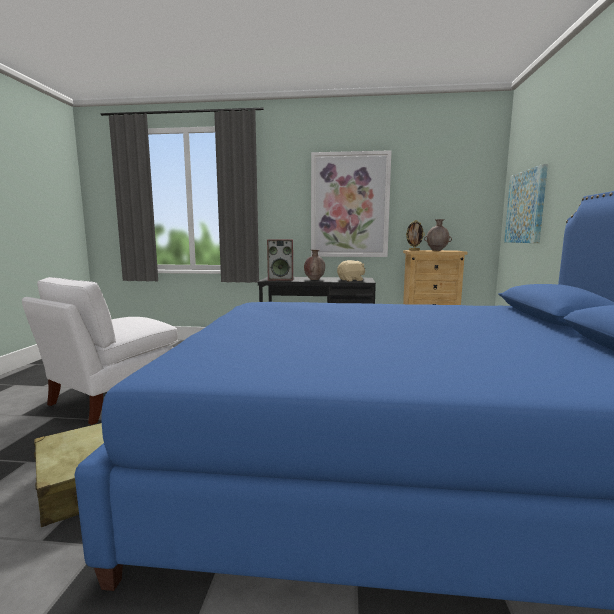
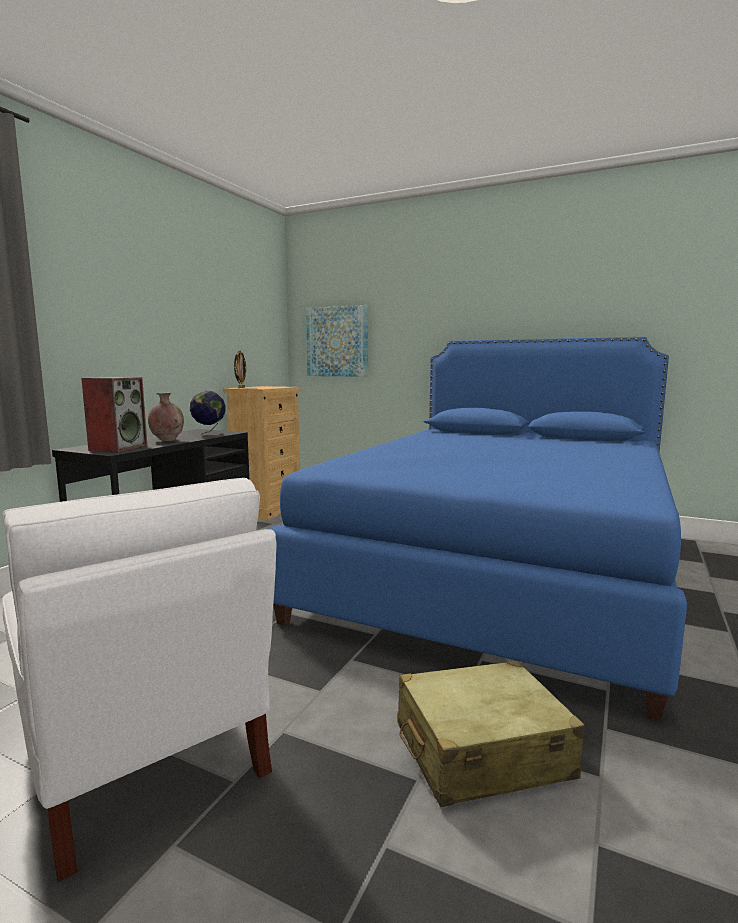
camera: 70 degrees left, 0 degrees up
(349, 205) = (161, 324): picture -> none
(351, 280) = (209, 434): beige plush toy -> globe
(437, 250) = (268, 387): brown vase -> none

